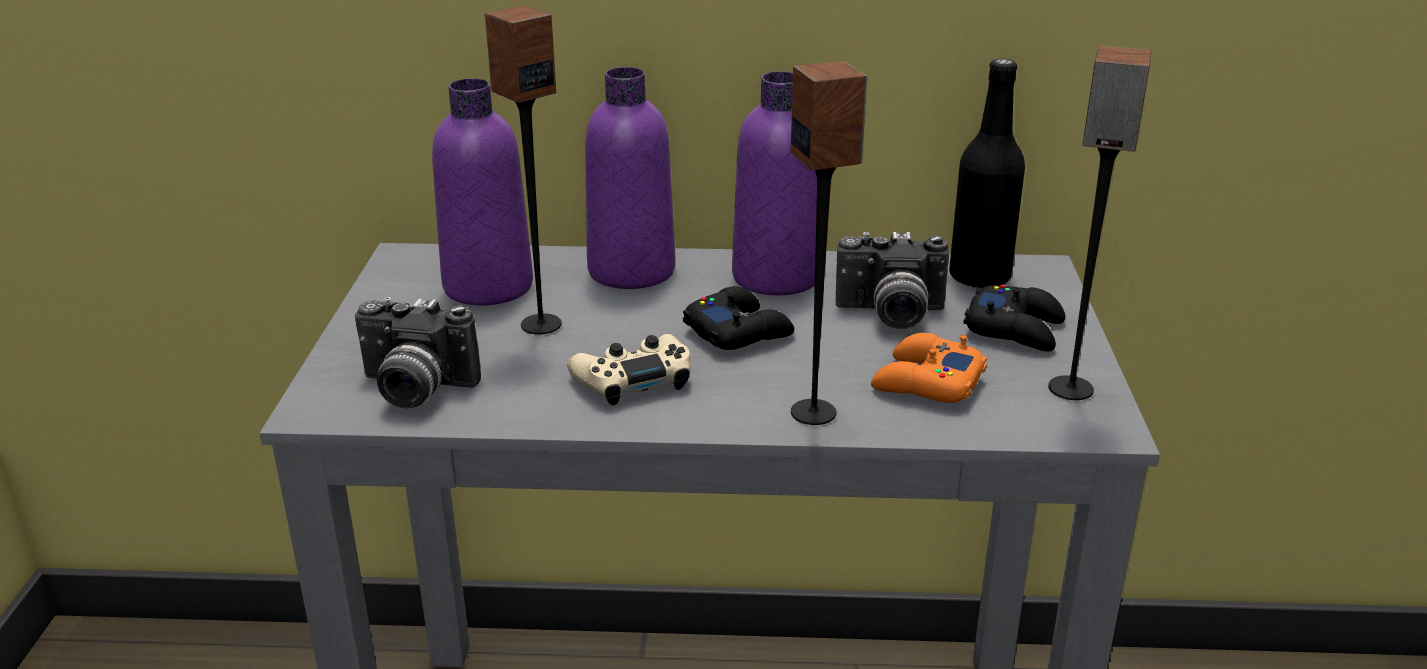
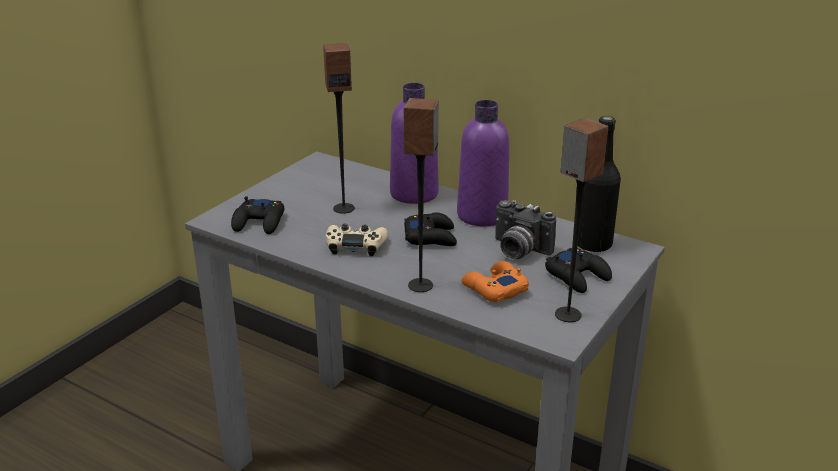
camera: 30 degrees right, 0 degrees up
(414, 390) = (259, 222): camera -> black game controller
(488, 286) = (340, 184): purple bottle -> none

